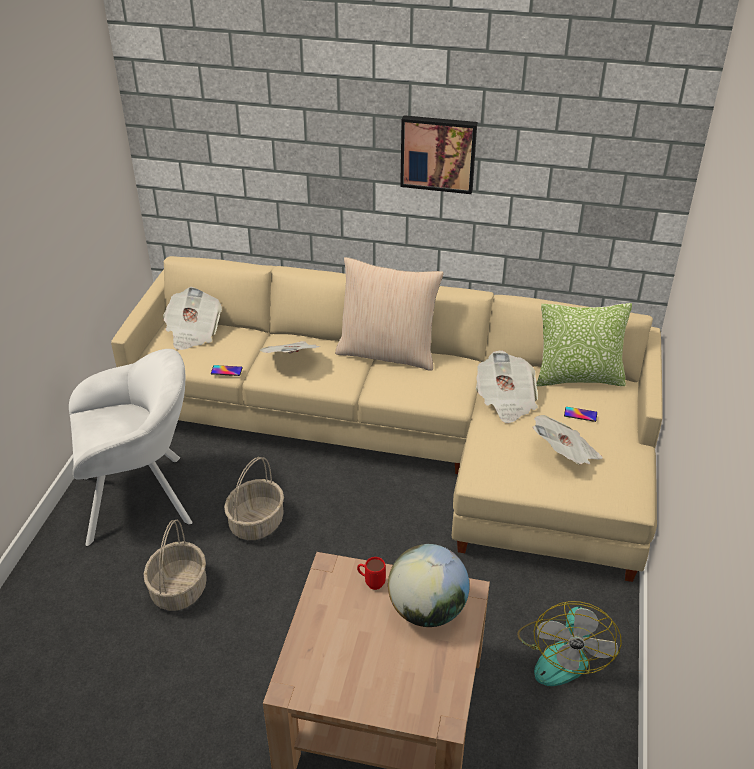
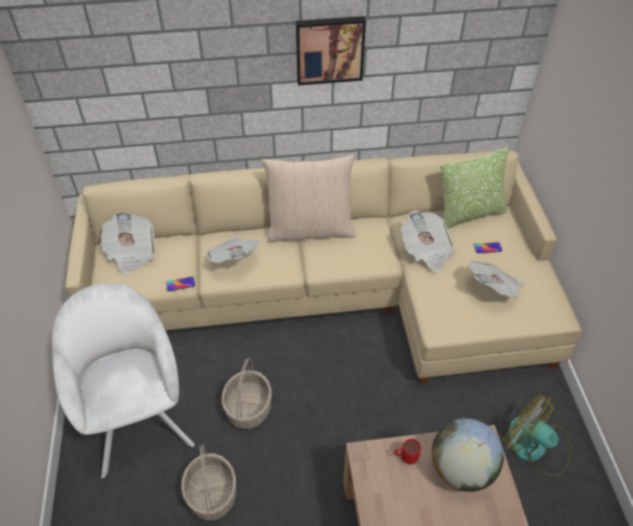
camera: 20 degrees left, 10 degrees up
(143, 498) = (138, 415): white armchair -> white armchair turned 75 degrees counterclockwise
(562, 653) = (535, 447): fan -> fan turned 135 degrees clockwise

